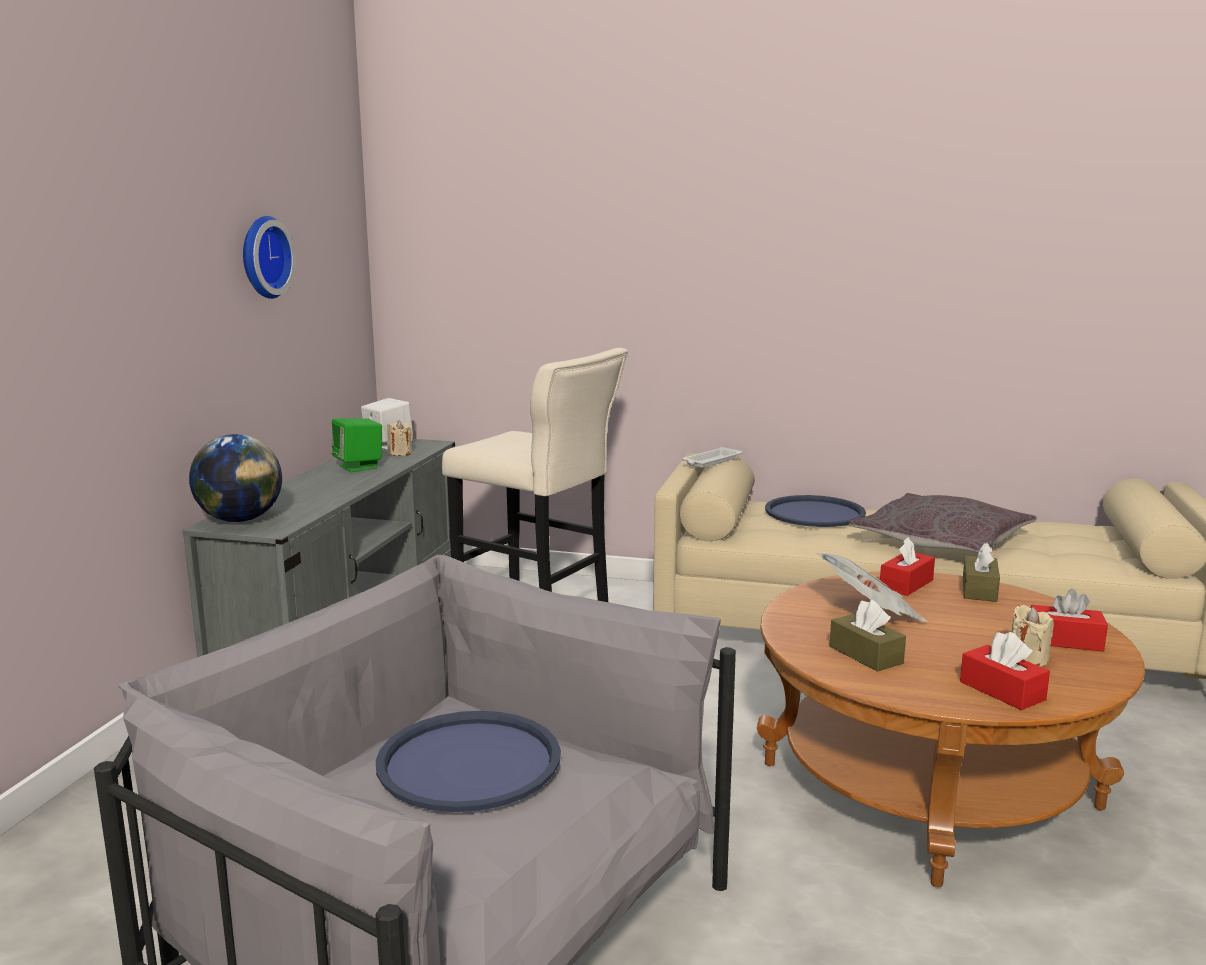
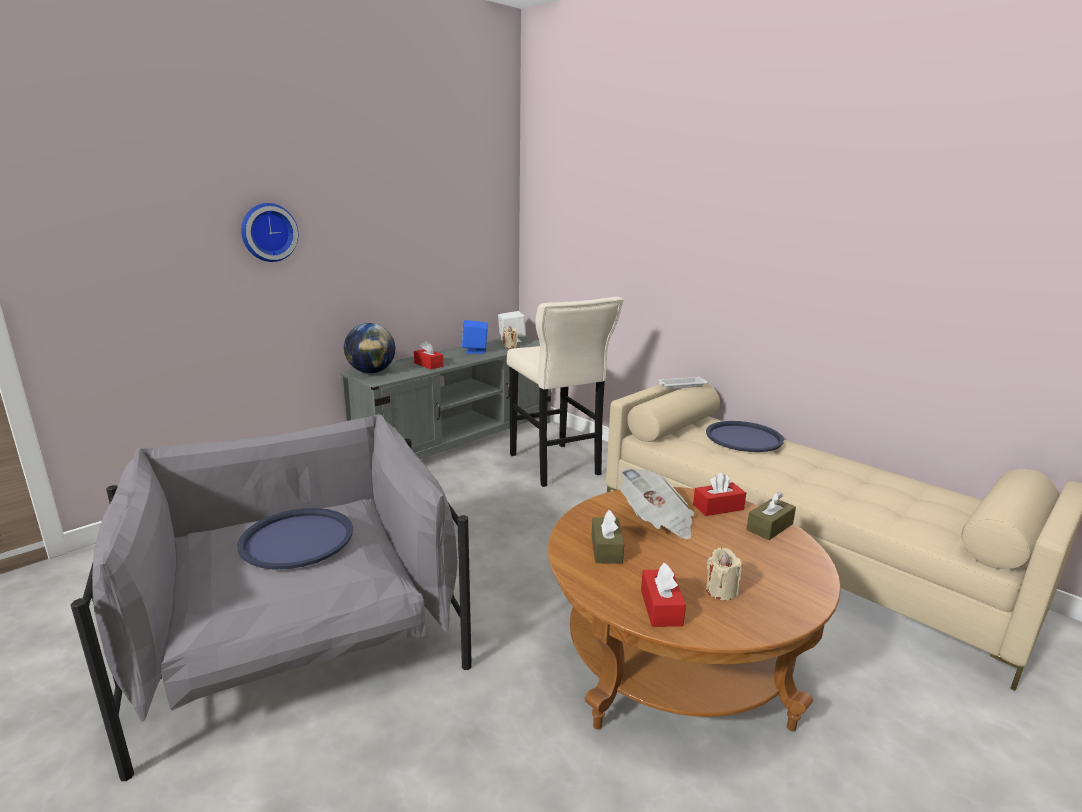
camera: 30 degrees right, 5 degrees up
(262, 257) = (419, 220): wall clock -> wall clock (268, 232)
(358, 467) = (475, 351): green speaker -> blue speaker
(941, 541) = (814, 482): grey pillow -> none
(1065, 641) = (775, 587): red tissue box -> red tissue box (428, 365)

